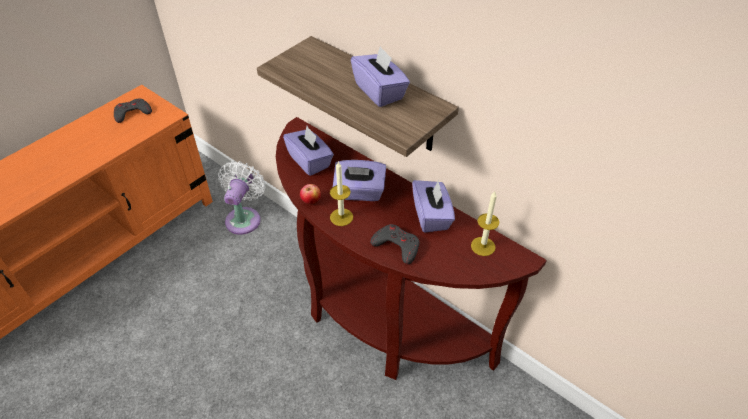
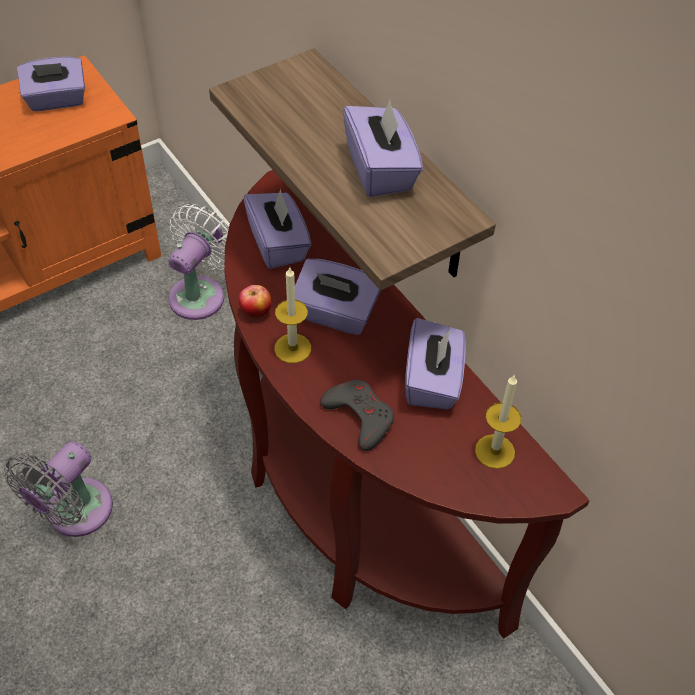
camera: 15 degrees right, 5 degrees up
(132, 113) = (56, 100): grey game controller -> purple tissue box
(205, 368) = (74, 513): none -> grey fan

